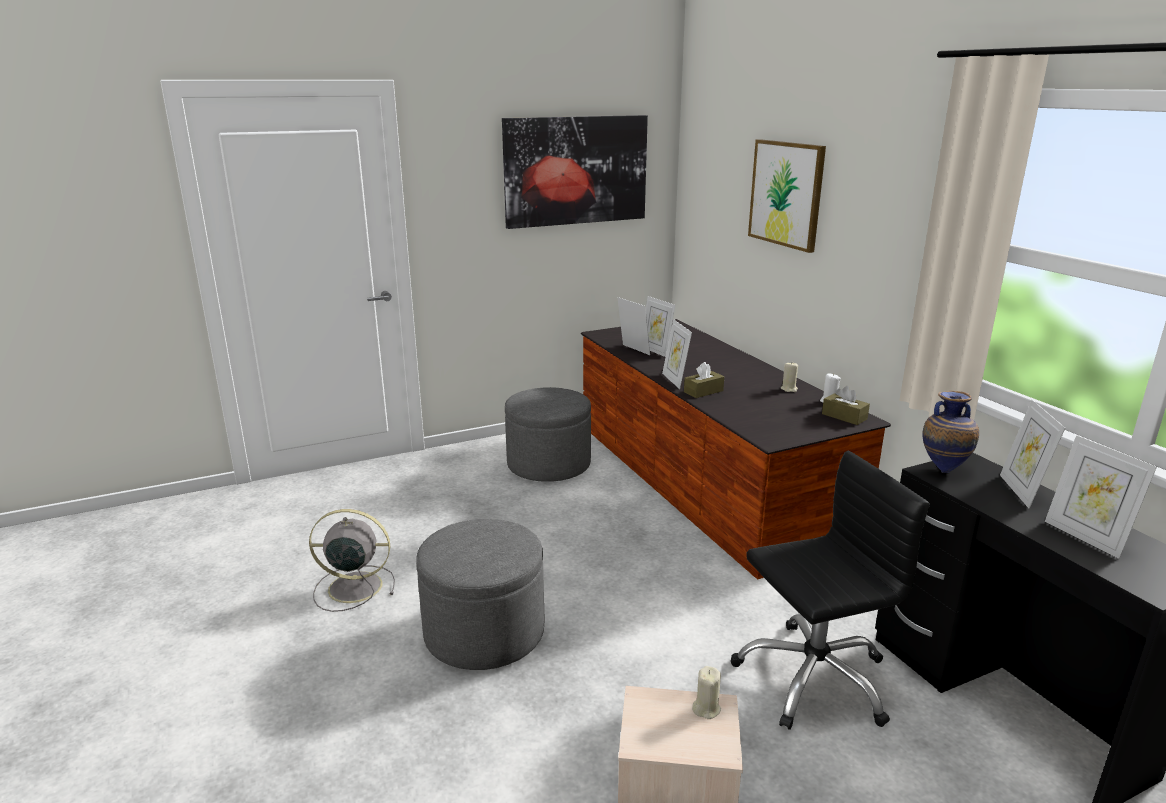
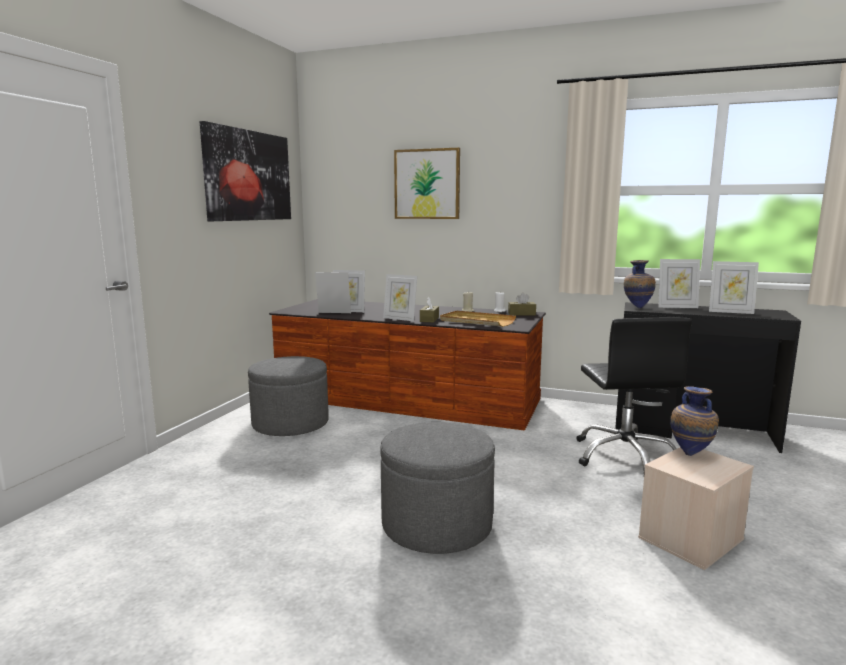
camera: 45 degrees left, 10 degrees down
(352, 587) = (276, 554): grey fan -> none
(706, 708) = (691, 454): beige candle -> vase
(748, 412) = (476, 321): none -> beige tray
(813, 677) = (624, 456): black office chair -> black office chair turned 150 degrees clockwise
(1021, 491) = (676, 307): picture frame -> picture frame turned 45 degrees counterclockwise

